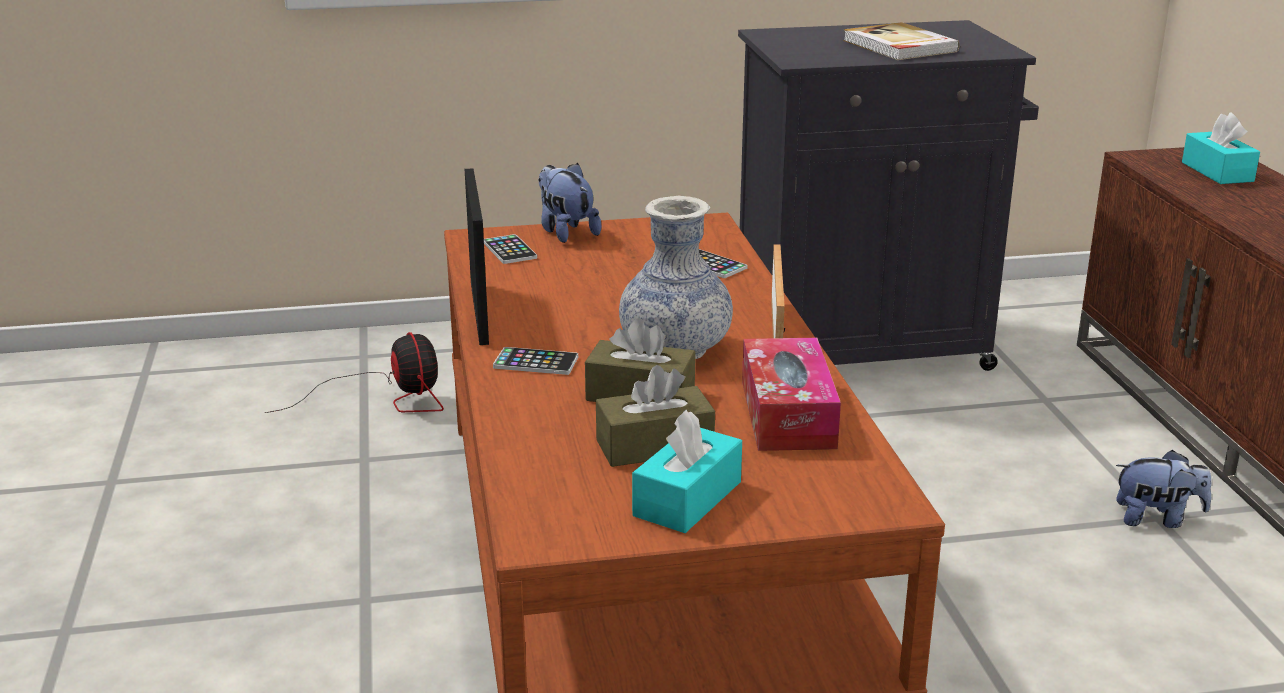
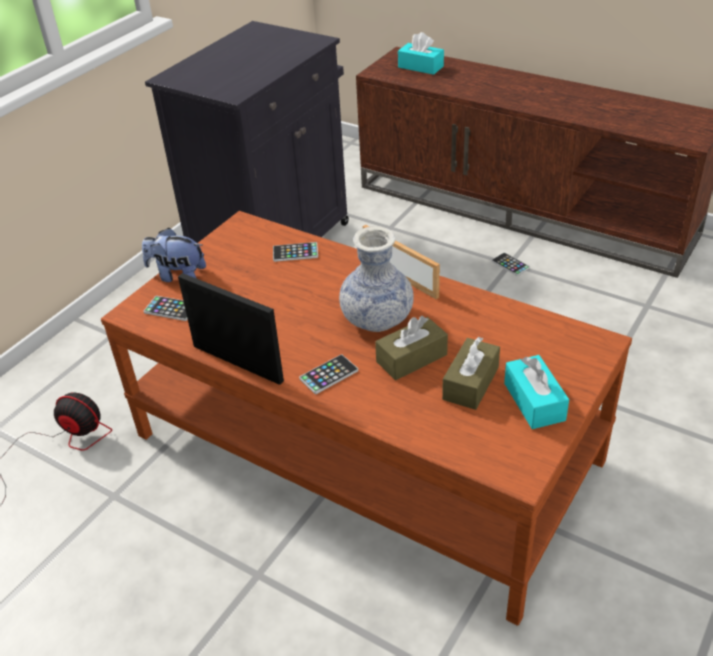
camera: 45 degrees left, 15 degrees up
(787, 414) = (487, 323): tissue box -> none
(899, 46) = (261, 58): book -> none
(1157, 519) = (510, 264): plush toy -> phone

